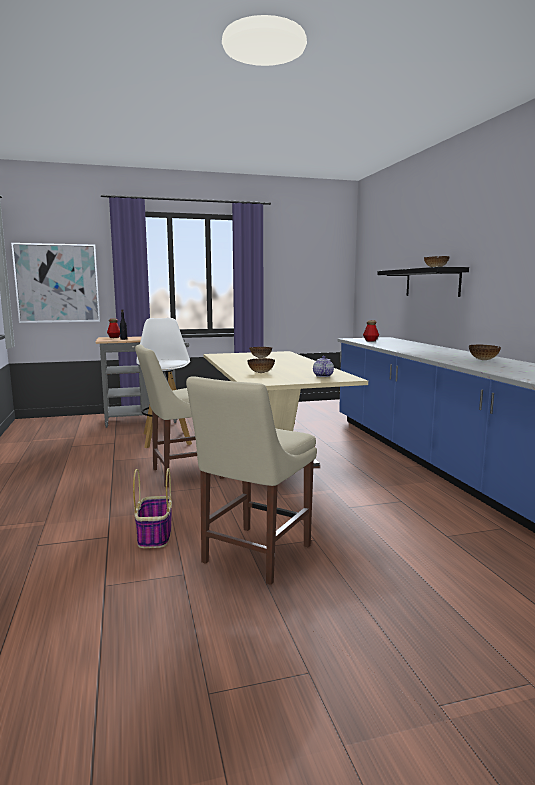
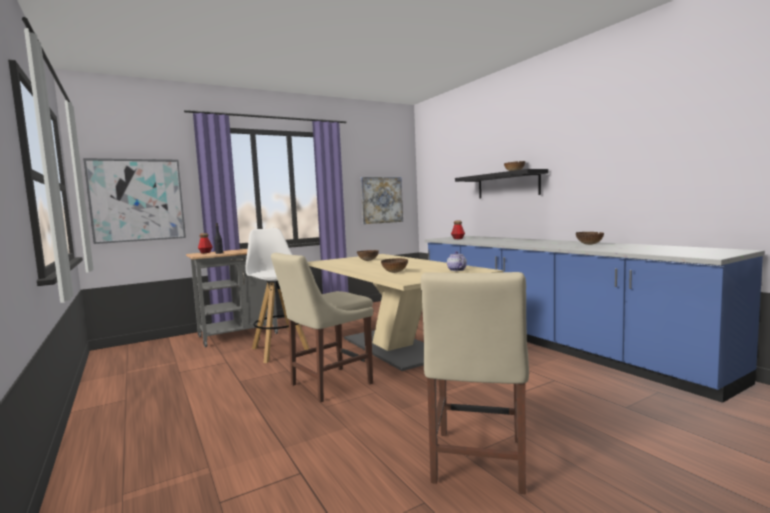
camera: 15 degrees left, 5 degrees down
(154, 535) = (353, 460): basket -> none
(310, 290) = (381, 200): none -> picture

